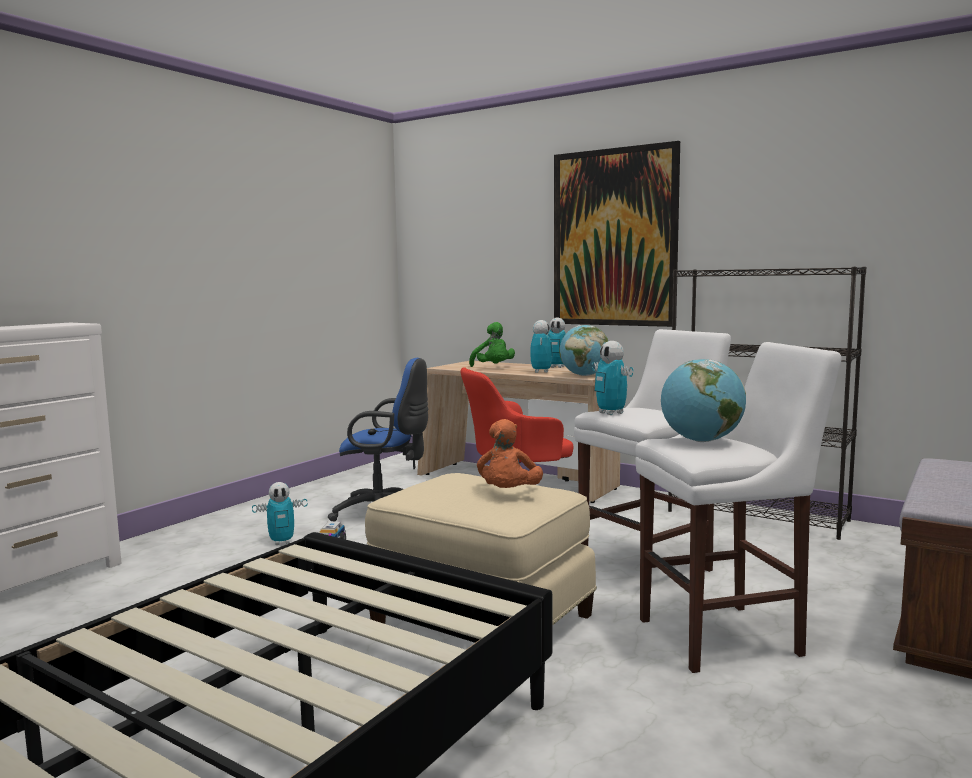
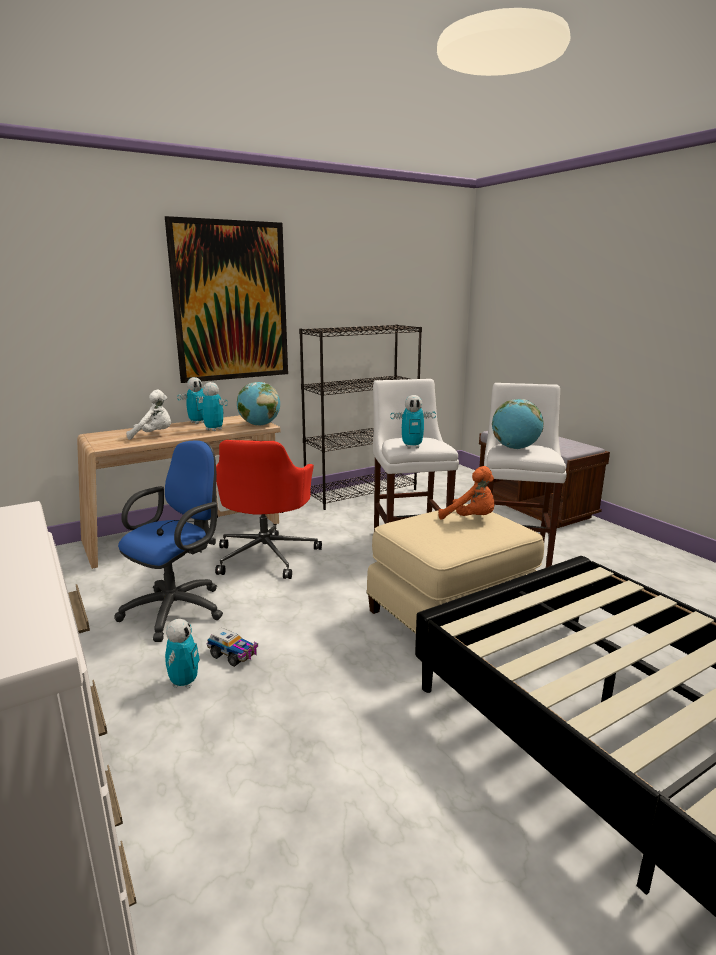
camera: 65 degrees left, 10 degrees up
(493, 367) = (154, 435): green plush toy -> white plush toy

